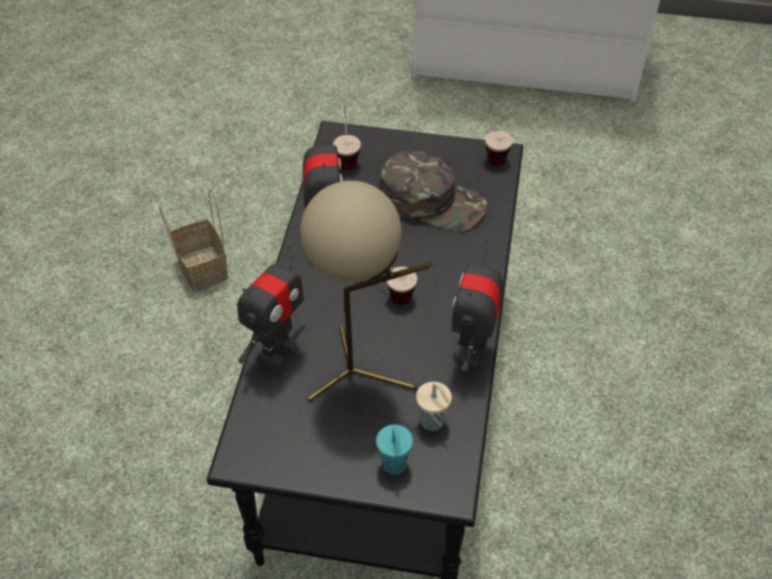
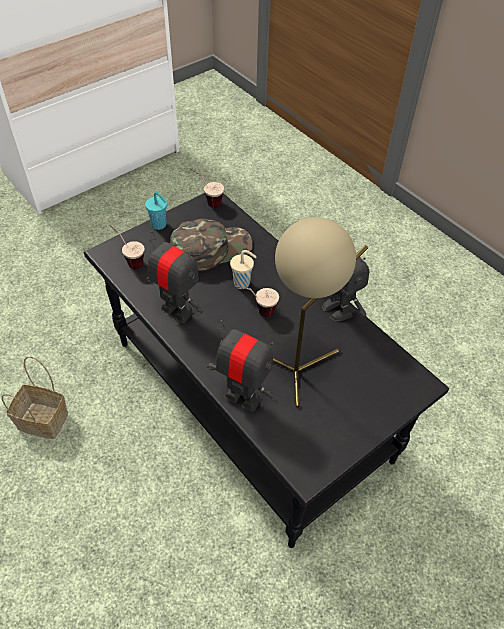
camera: 50 degrees left, 0 degrees up
(277, 351) = (243, 397): toy robot -> toy robot turned 45 degrees counterclockwise
(394, 466) = (382, 397): turquoise cup -> turquoise cup (159, 225)
(433, 422) = (369, 359): beige cup -> beige cup (243, 283)

